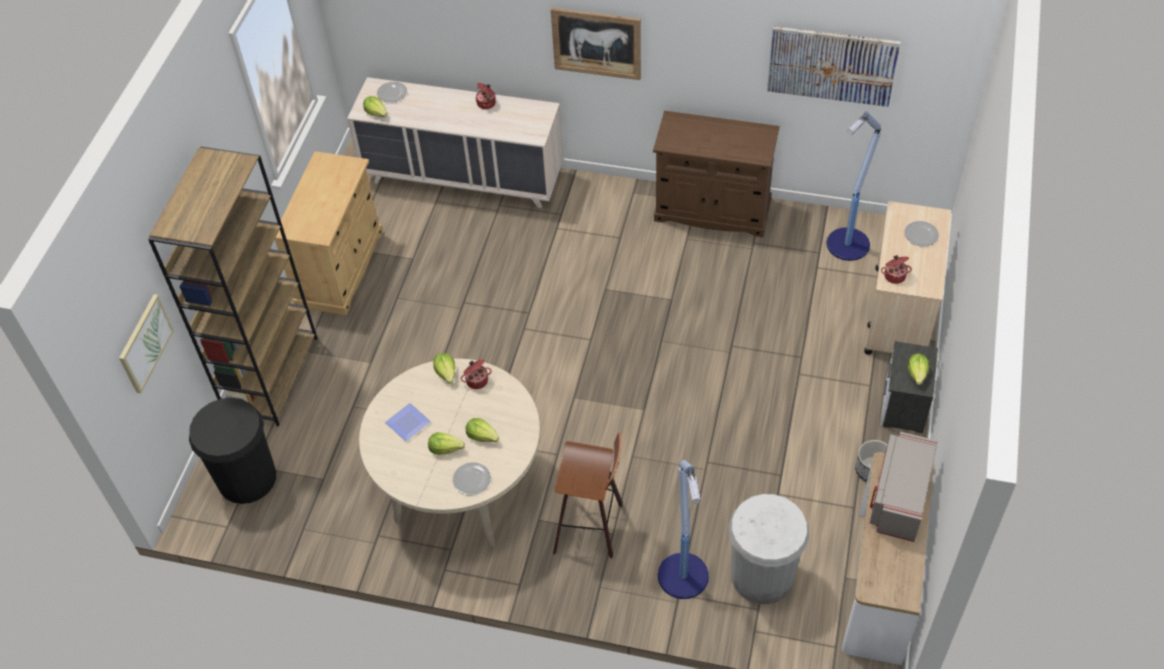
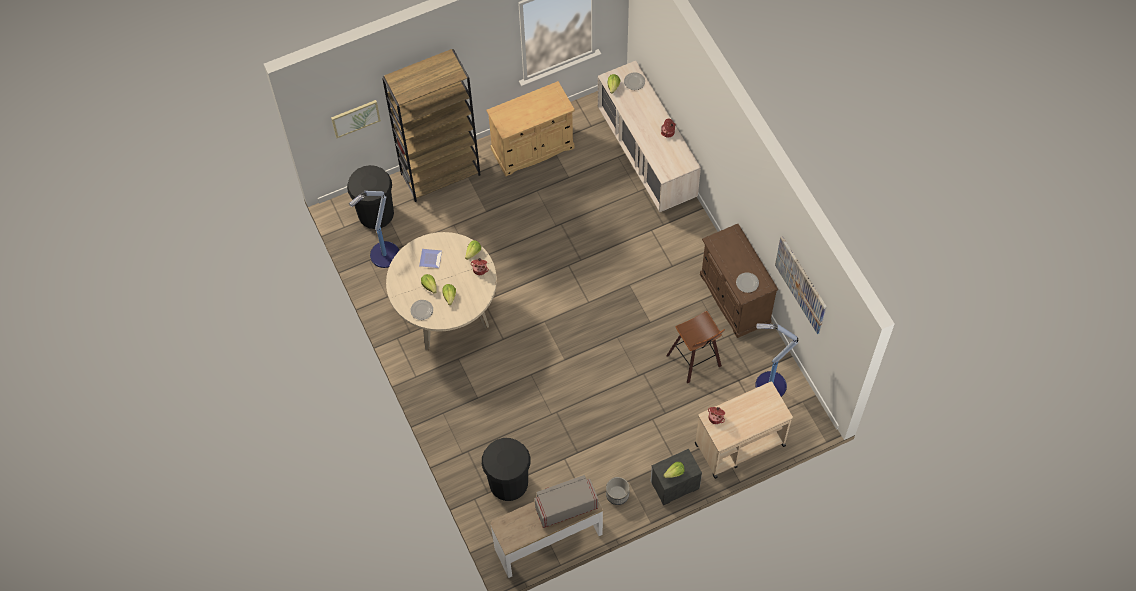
camera: 50 degrees right, 10 degrees up
(591, 526) = (474, 385): stool -> stool (696, 361)
(596, 43) = (720, 157): picture -> none
(683, 577) = (478, 447): floor lamp -> floor lamp (384, 255)
(762, 576) = (508, 482): white trash can -> black trash can
(921, 235) = (759, 413): plate -> plate (747, 283)

